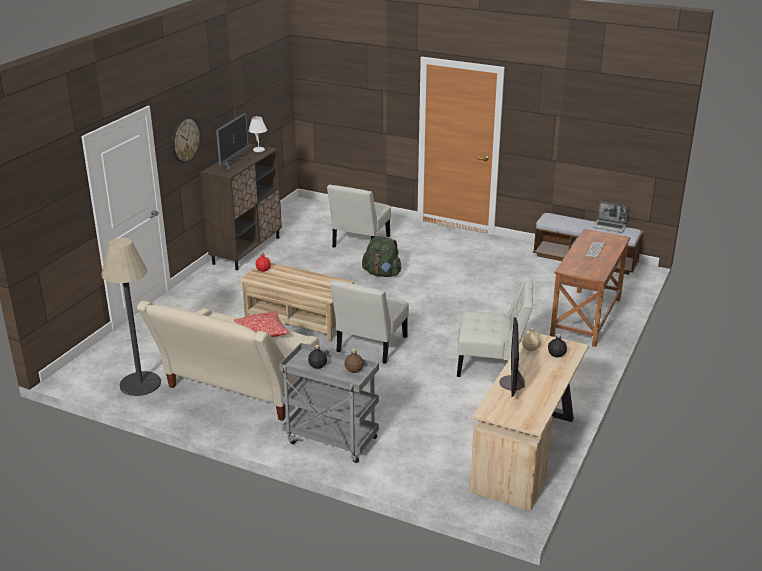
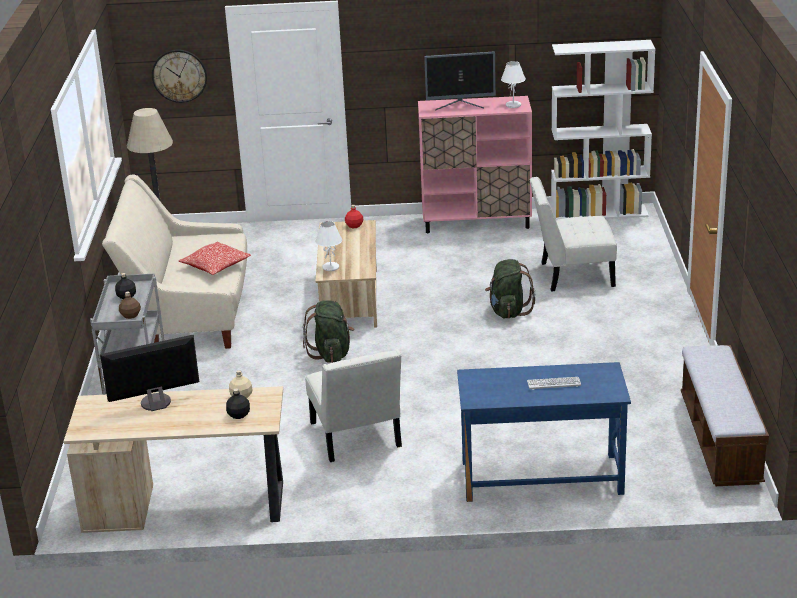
camera: 65 degrees right, 0 degrees up
(185, 139) = (400, 56): wall clock -> wall clock (179, 75)
(247, 250) = (477, 222): brown cabinet -> pink cabinet
(289, 213) = (599, 213): none -> white bookcase
(318, 292) = (331, 267): none -> white table lamp
(370, 346) = (331, 354): white chair -> green backpack
(586, 317) = (541, 478): brown desk -> blue desk
(610, 227) = (736, 402): laptop -> none

